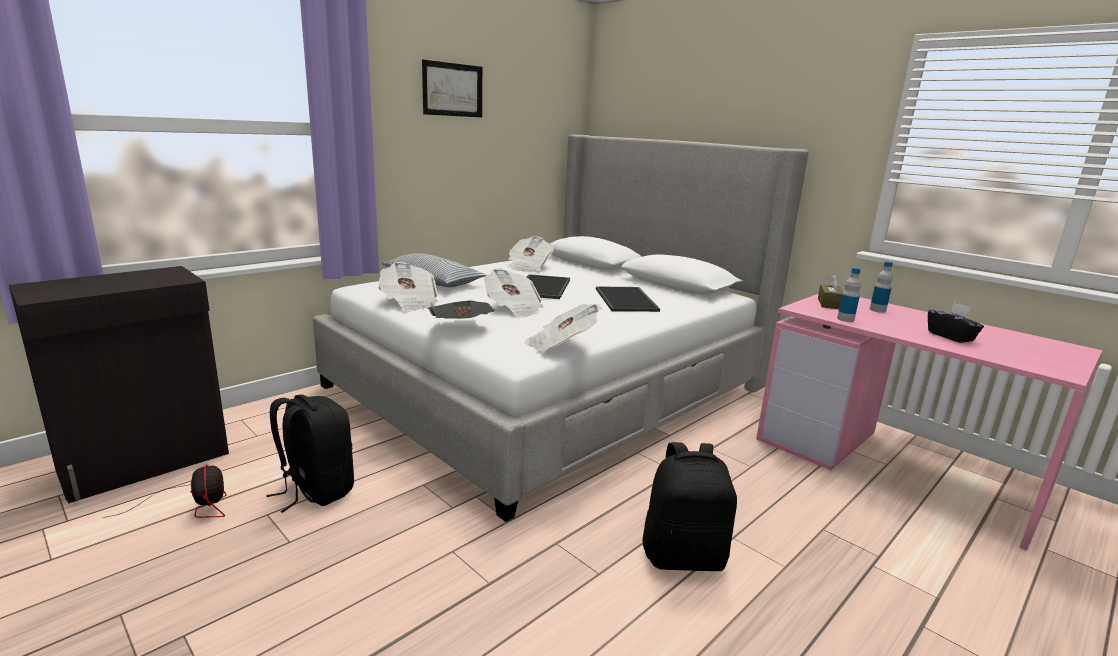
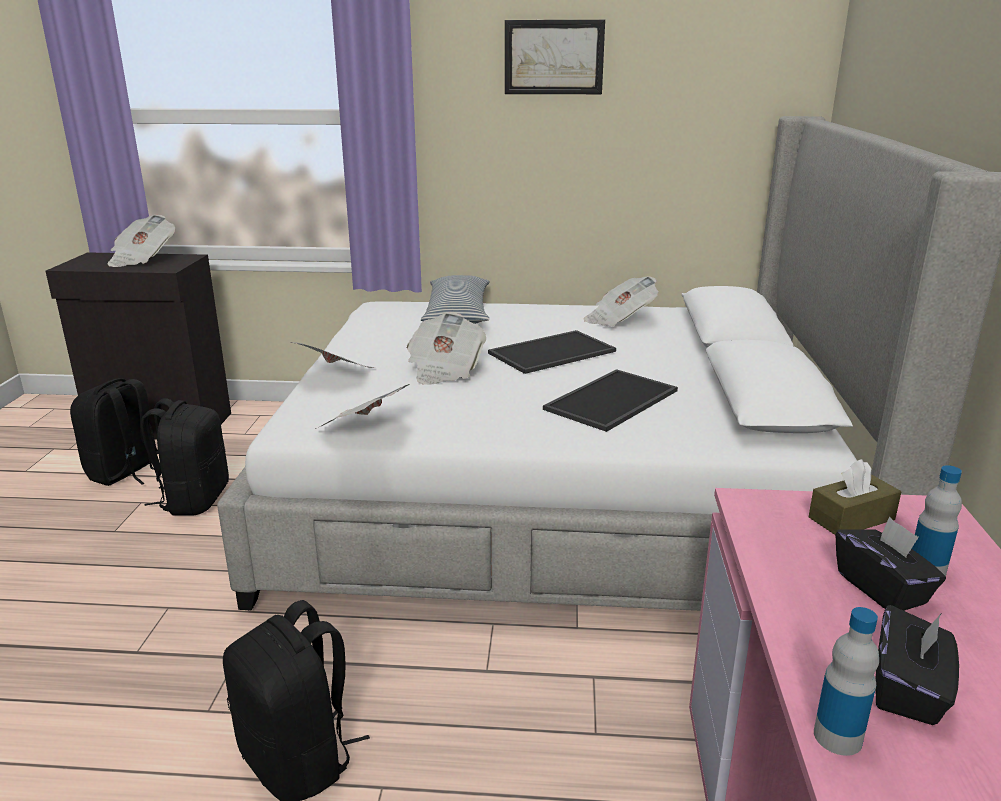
camera: 50 degrees right, 5 degrees up
(194, 505) = (125, 472): fan -> black backpack
(409, 302) = (370, 333): newspaper -> newspaper (142, 259)
(845, 319) = (775, 554): bottle -> bottle (837, 737)
(884, 318) = (882, 588): none -> black tissue box

